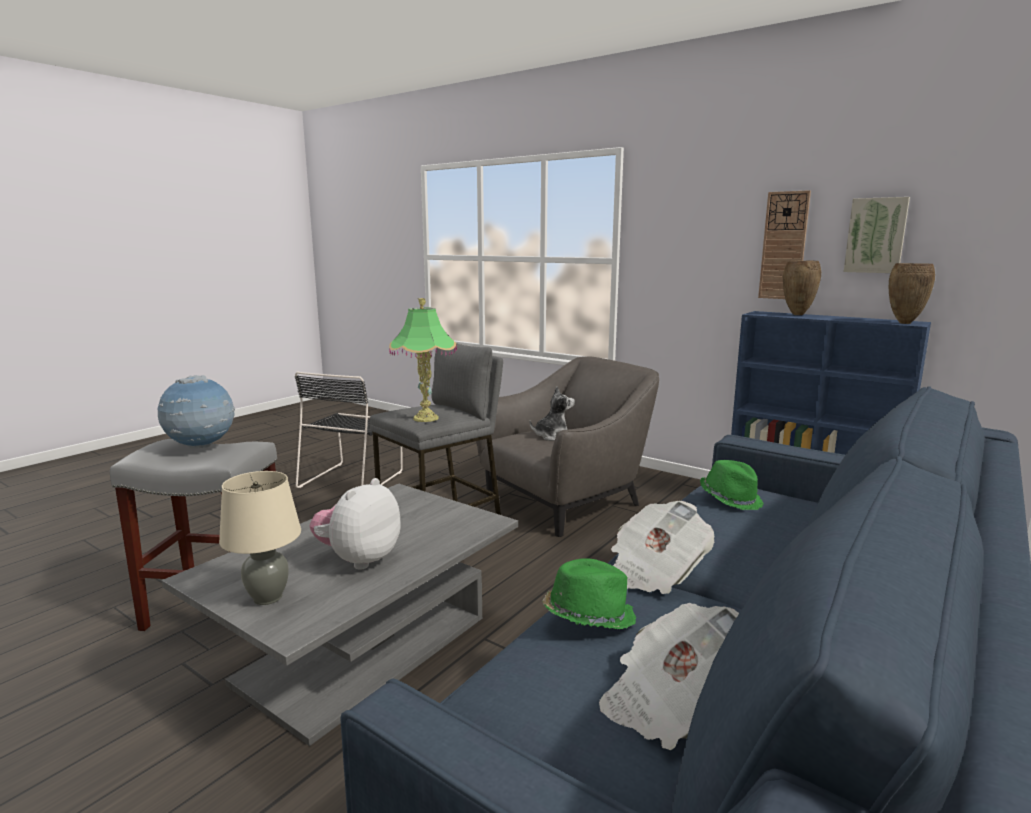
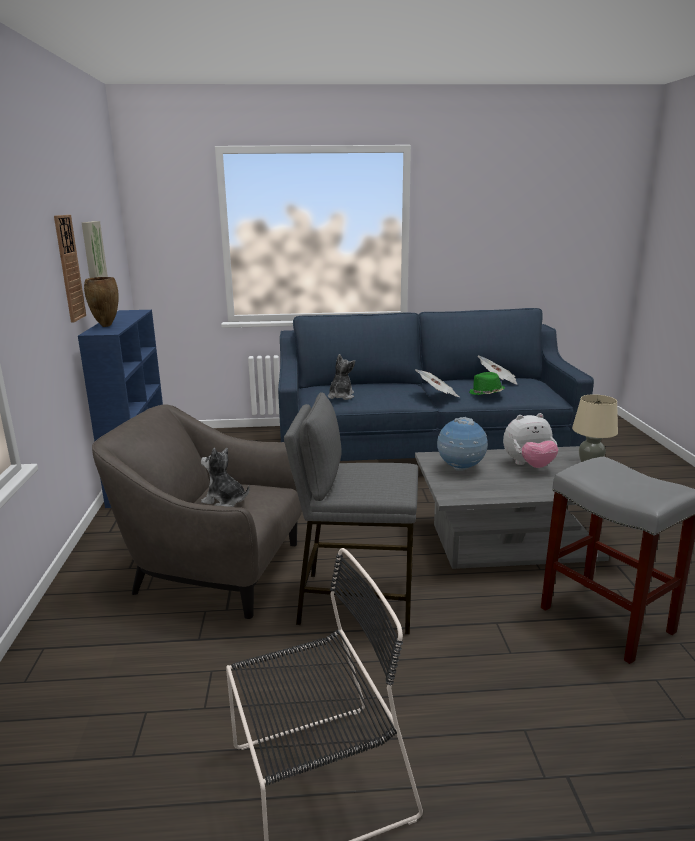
camera: 130 degrees left, 5 degrees up
(201, 448) = (623, 481): globe -> globe (460, 469)
(426, 418) = (387, 468): table lamp -> none
(731, 499) = (341, 396): green hat -> plush toy
(904, 323) = (137, 312): brown vase -> none

